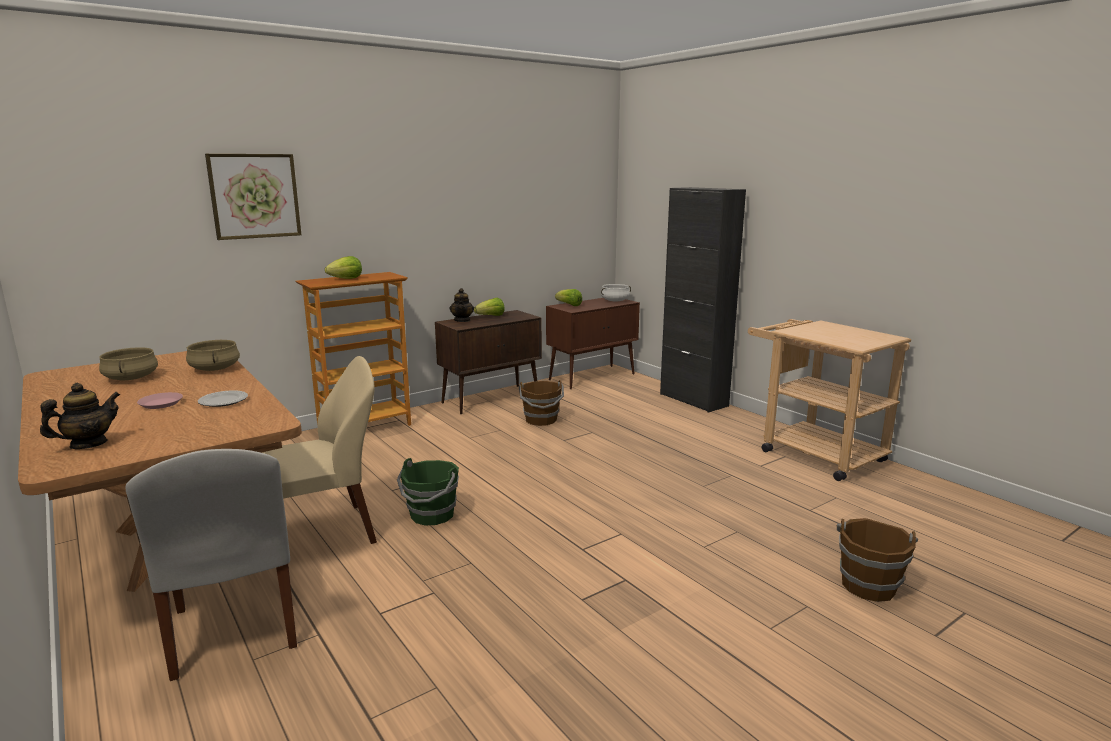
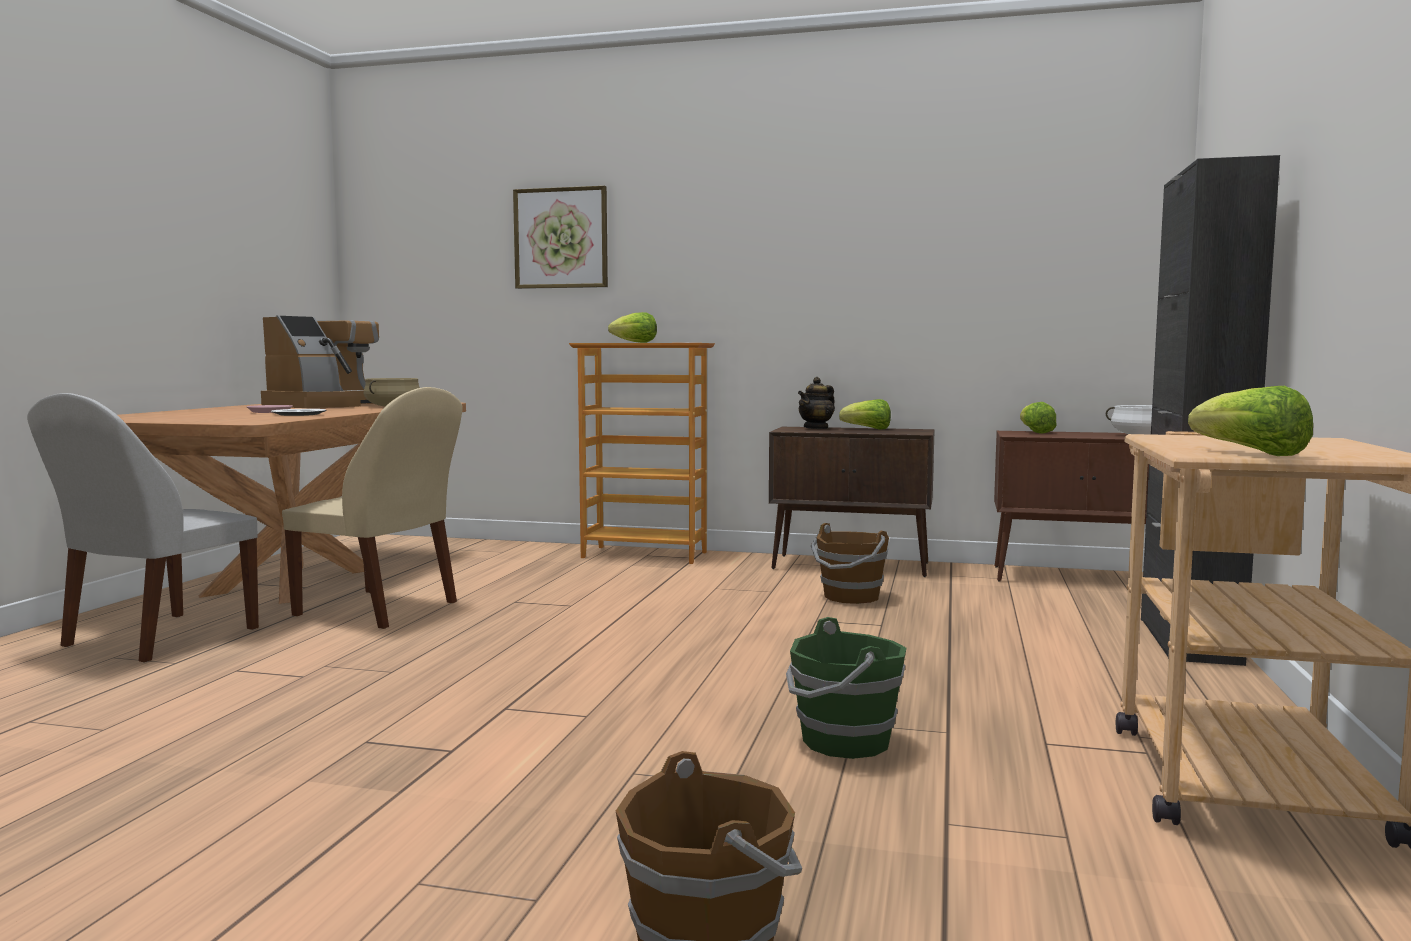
camera: 50 degrees right, 10 degrees down
(88, 444) = (145, 416): teapot -> none
(130, 378) = (330, 405): beige cooking pot -> coffee machine
(431, 515) = (481, 629): green bucket -> green bucket (843, 741)
(862, 343) = (1250, 453): none -> lettuce

